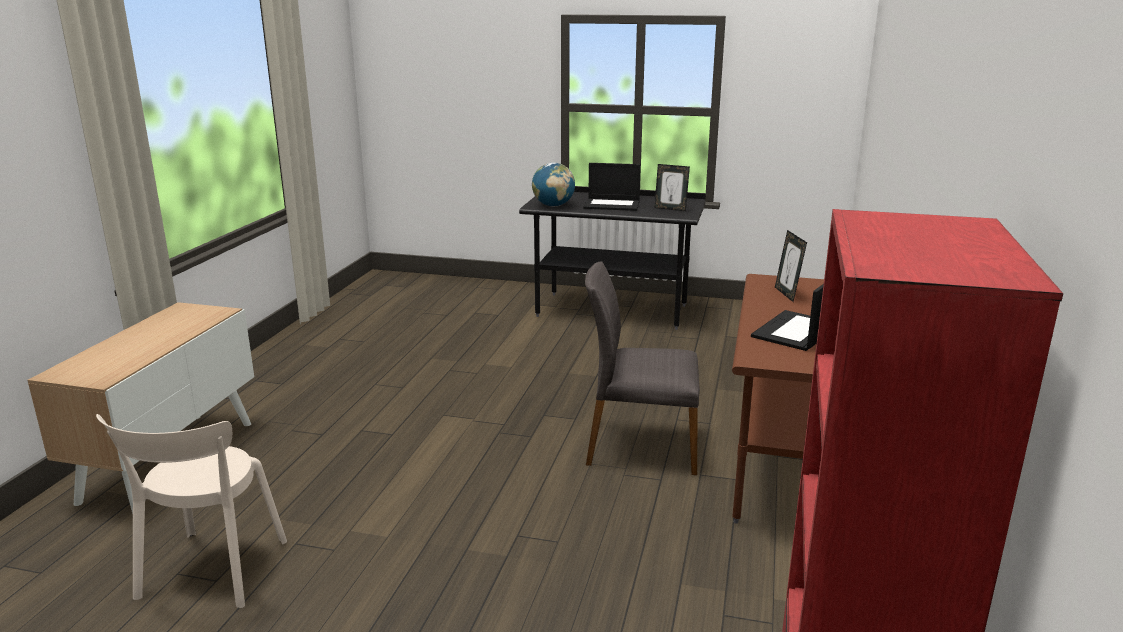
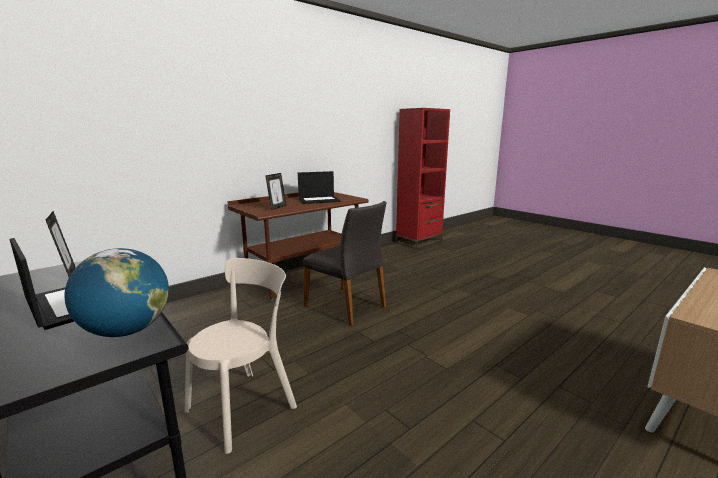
camera: 145 degrees left, 5 degrees down
(210, 573) = (601, 318): beige chair -> beige chair (245, 405)

